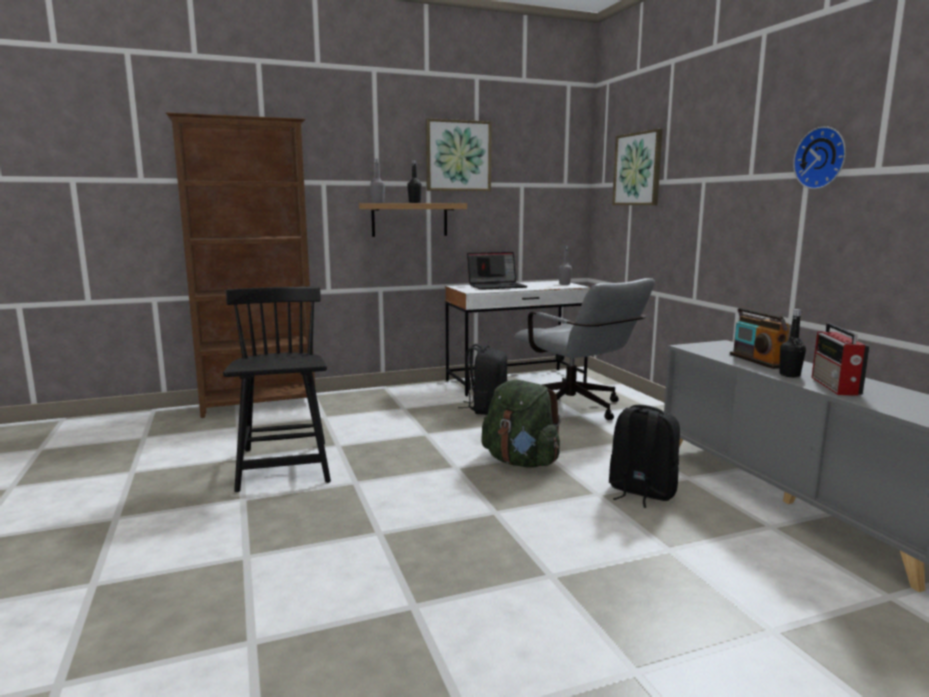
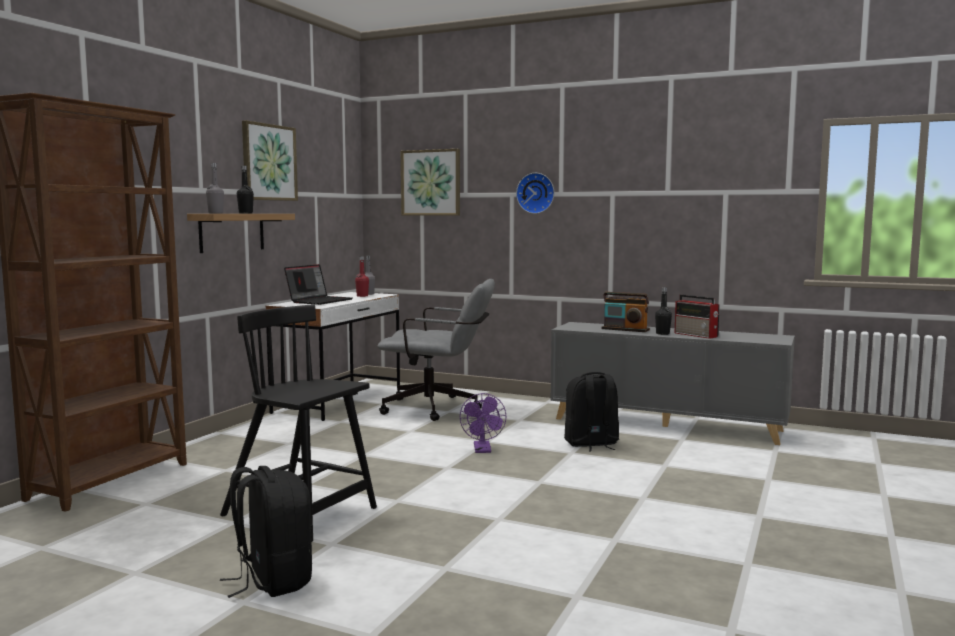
camera: 45 degrees left, 5 degrees down
(485, 409) = (366, 425): black backpack -> black backpack (272, 581)
(521, 462) = (483, 450): green backpack -> purple fan
(551, 285) = (362, 296): none -> red bottle
(822, 158) = (625, 182): wall clock -> wall clock (536, 193)

